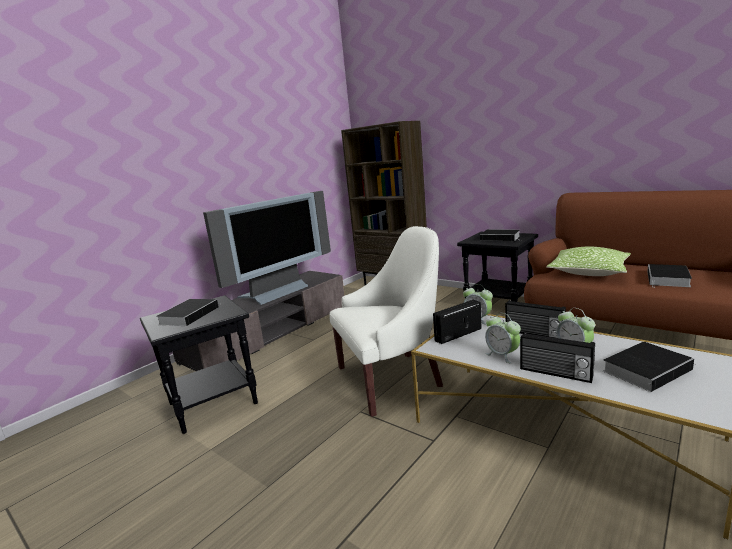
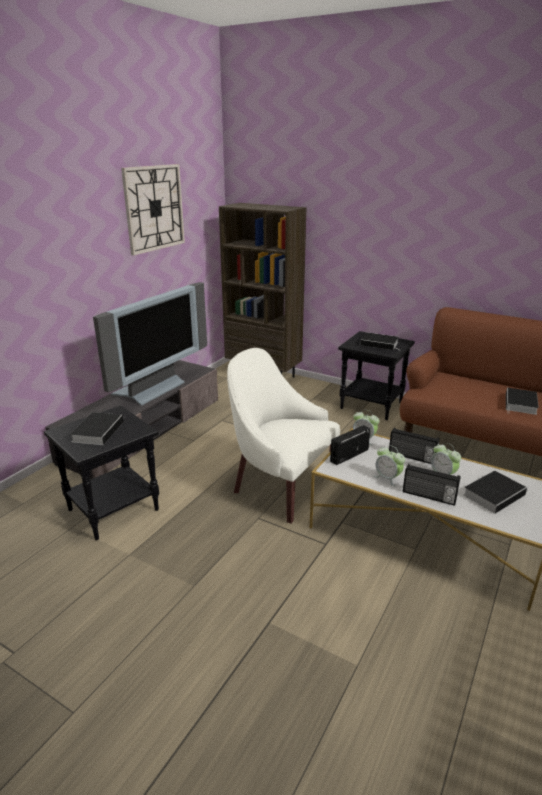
camera: 10 degrees left, 10 degrees up
(278, 130) = (154, 208): none -> wall clock
(392, 378) = (280, 485): white armchair -> white armchair turned 120 degrees counterclockwise
(588, 272) = (457, 390): pillow -> none

